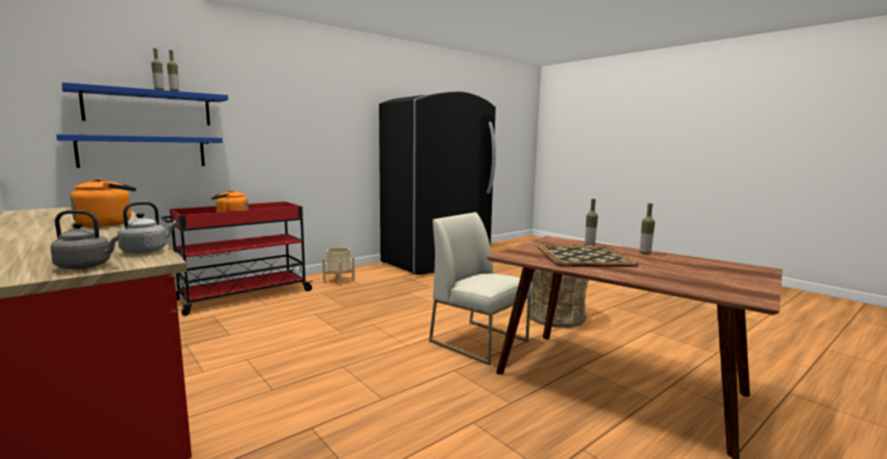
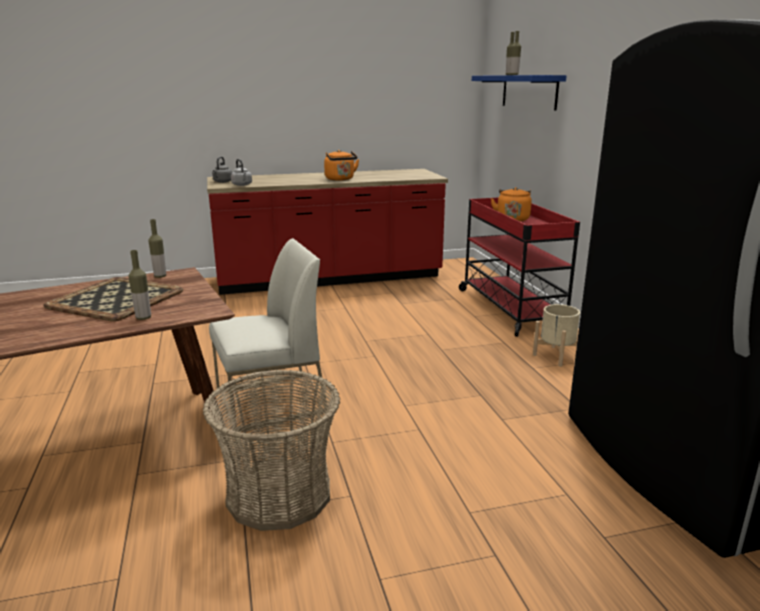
camera: 115 degrees right, 10 degrees up
(143, 151) = (521, 136): blue shelf -> none
(645, 253) = (58, 333): bottle -> bottle (160, 276)

